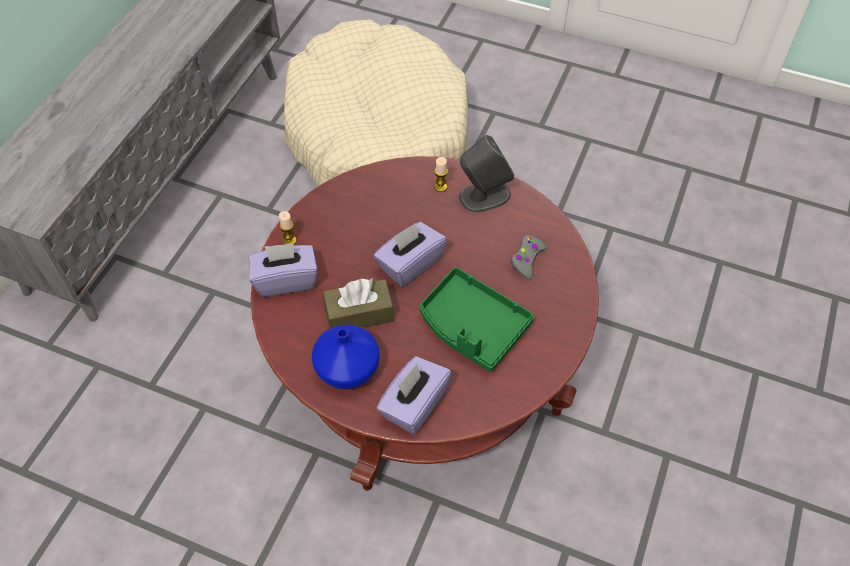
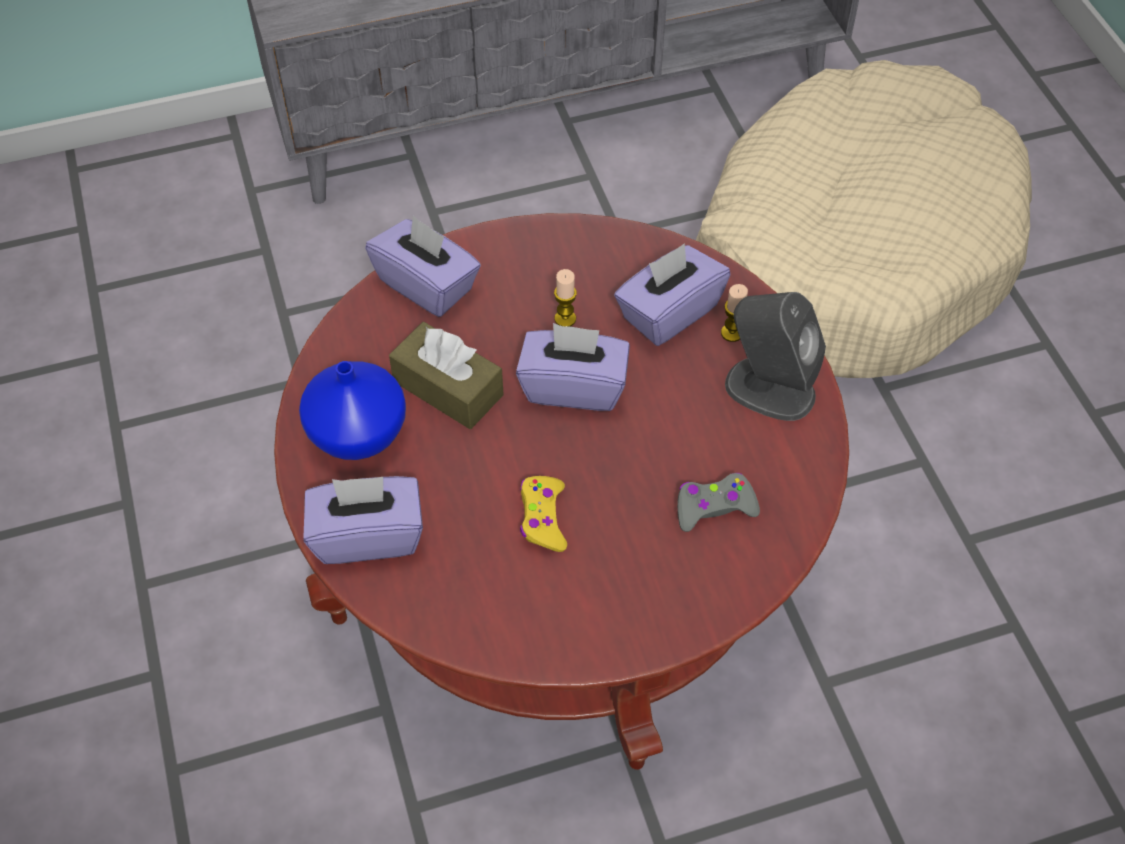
camera: 50 degrees right, 0 degrees up
(289, 241) = (487, 247): candle -> candle (565, 319)
(405, 200) = (668, 312): none -> purple tissue box
(472, 327) = (543, 518): green tray -> yellow game controller

